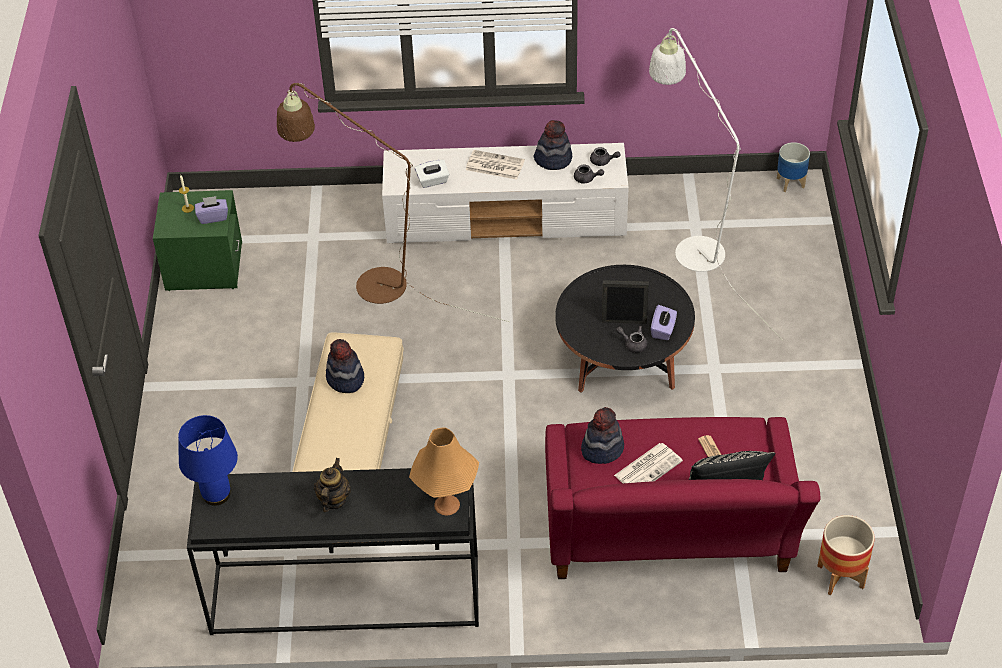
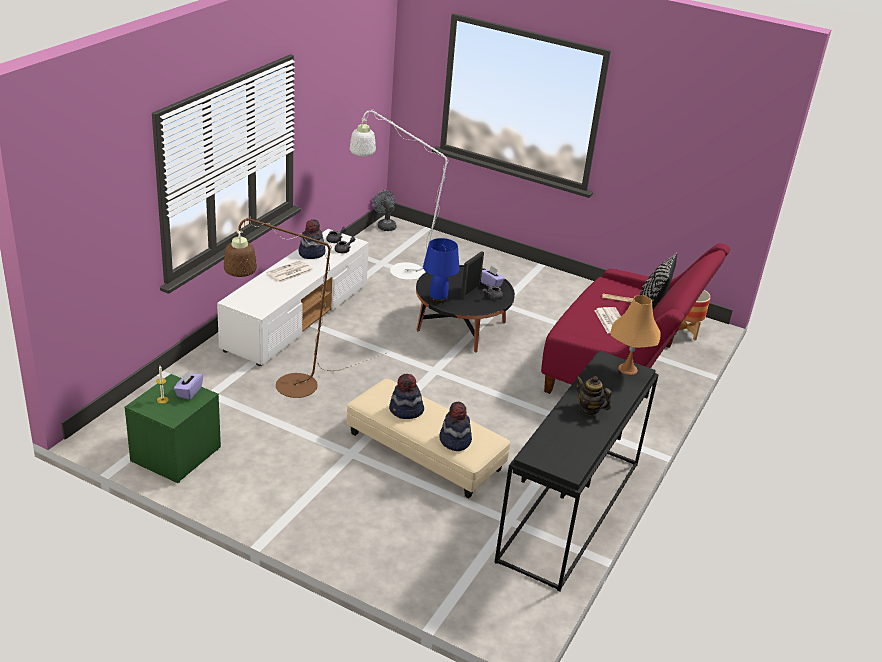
camera: 65 degrees left, 15 degrees down
(217, 494) = (542, 456): blue table lamp -> blue table lamp (438, 298)
(432, 181) = (274, 297): white tissue box -> none
(602, 448) = (582, 329): hat -> hat (454, 440)
(790, 183) = (385, 225): planter -> grey fan

